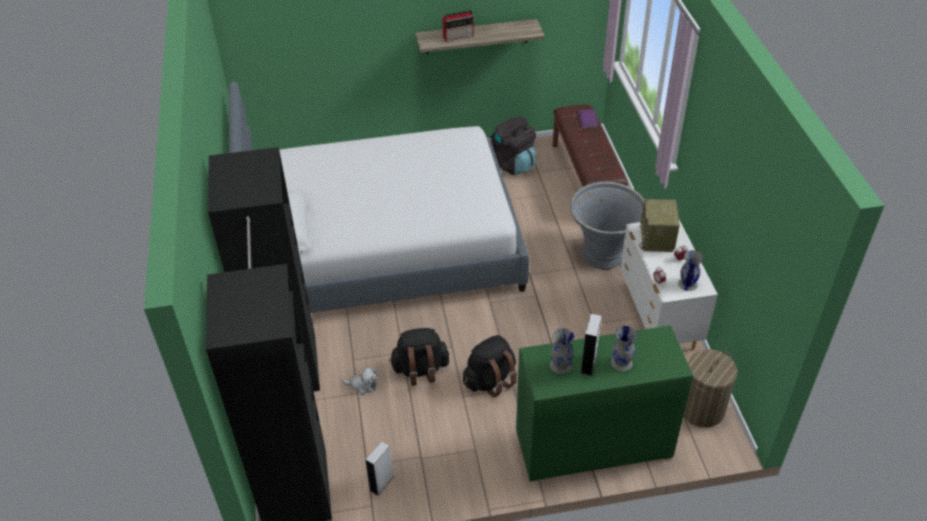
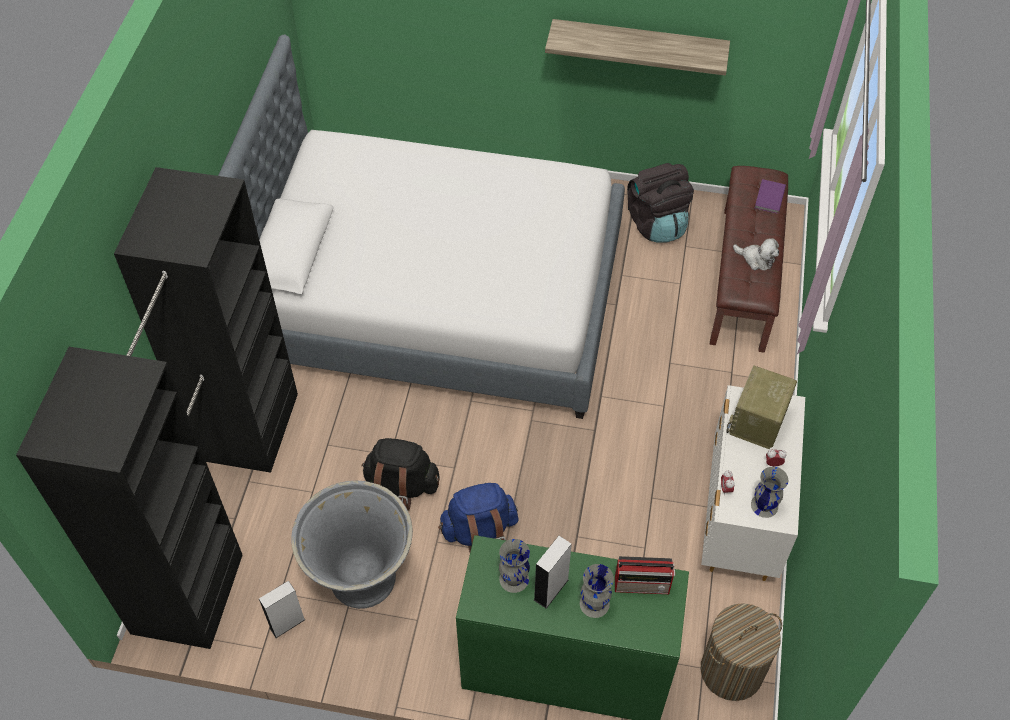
camera: 20 degrees right, 10 degrees up
(363, 385) = (323, 483): plush toy -> plush toy (756, 259)
(459, 36) = (607, 41): radio -> radio (643, 585)
(490, 380) = (479, 531): black backpack -> blue backpack
(602, 255) = (711, 400): grey planter -> grey planter (362, 580)

